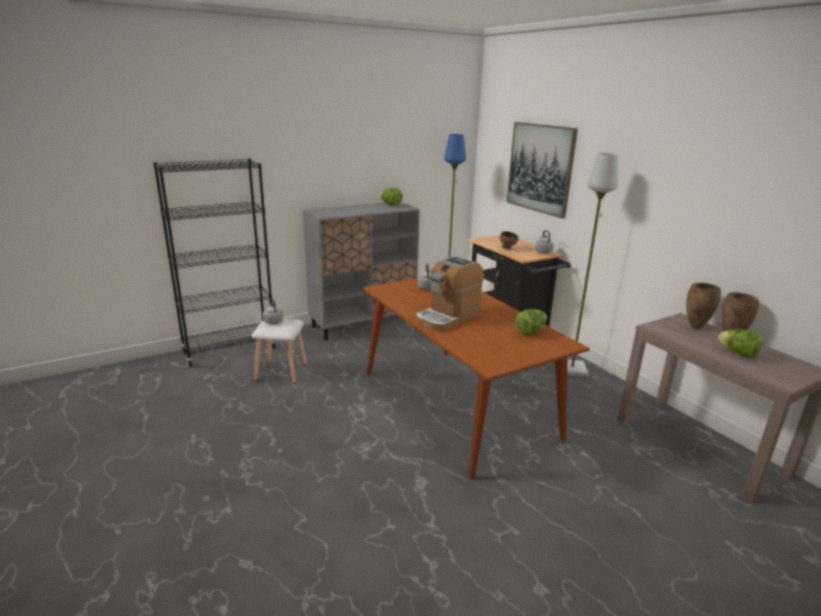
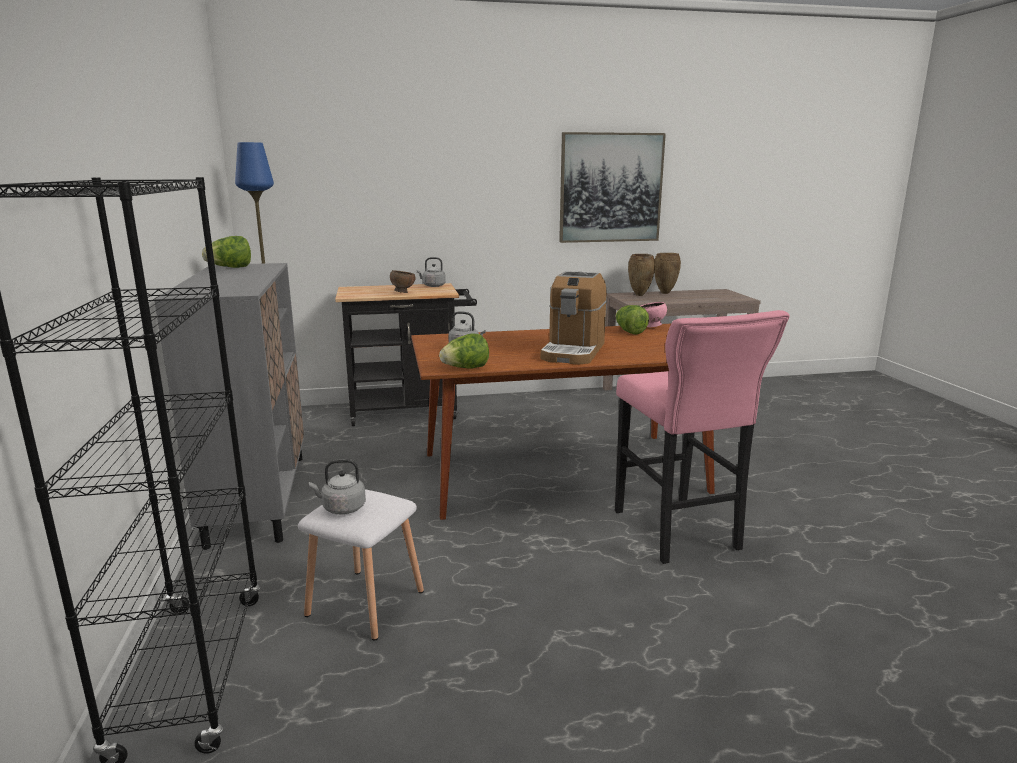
camera: 70 degrees left, 5 degrees down
(393, 463) = (678, 533): none -> pink stool
(447, 317) = (573, 351): coffee machine -> coffee machine turned 45 degrees clockwise
(540, 168) = (382, 183): picture -> picture (610, 188)
(559, 339) = (651, 327): none -> pink bowl
(572, 368) = (520, 403): grey floor lamp -> none
(737, 354) = (694, 297): lettuce -> lettuce (465, 368)

